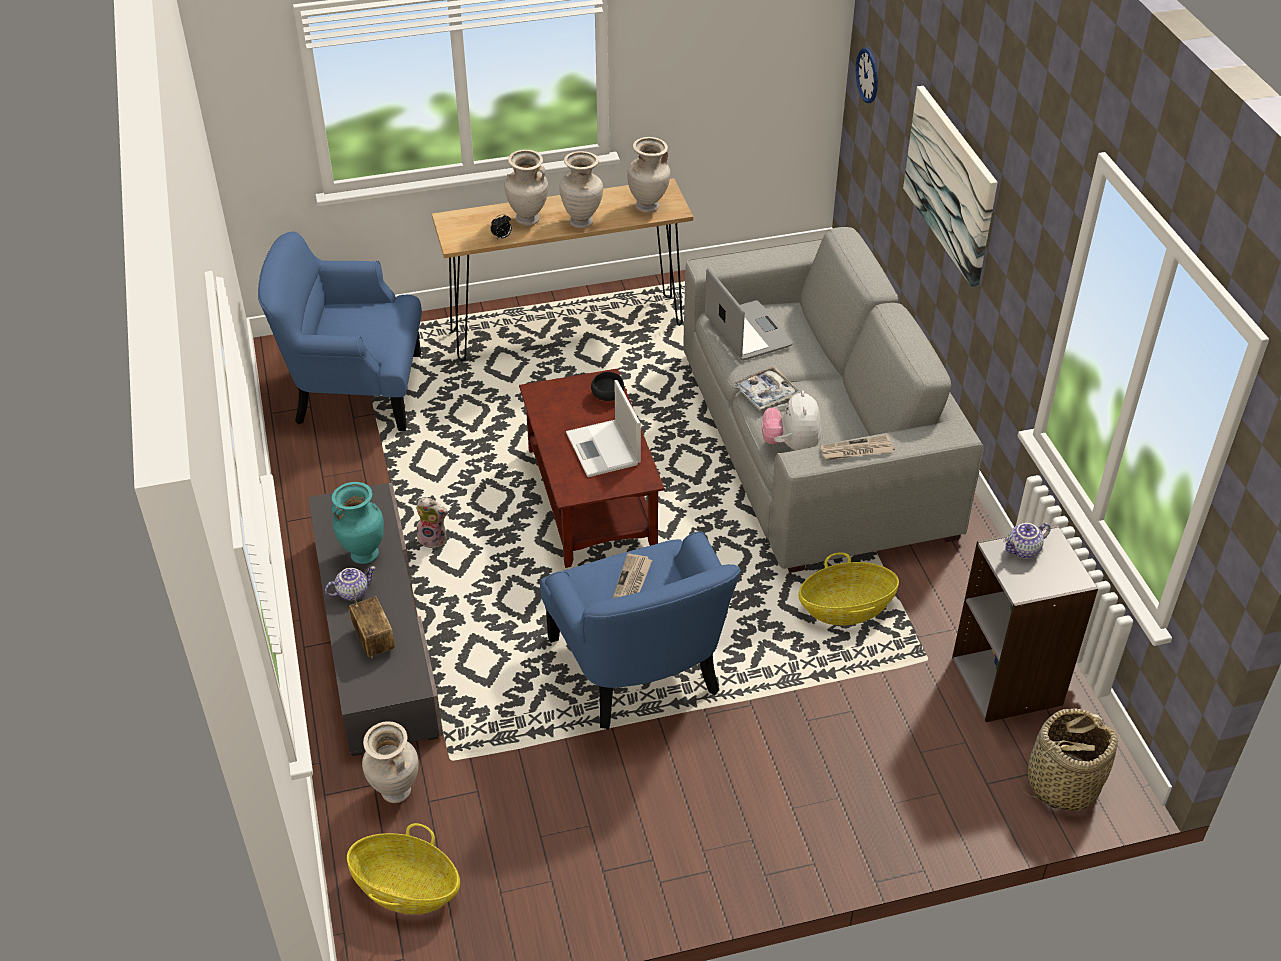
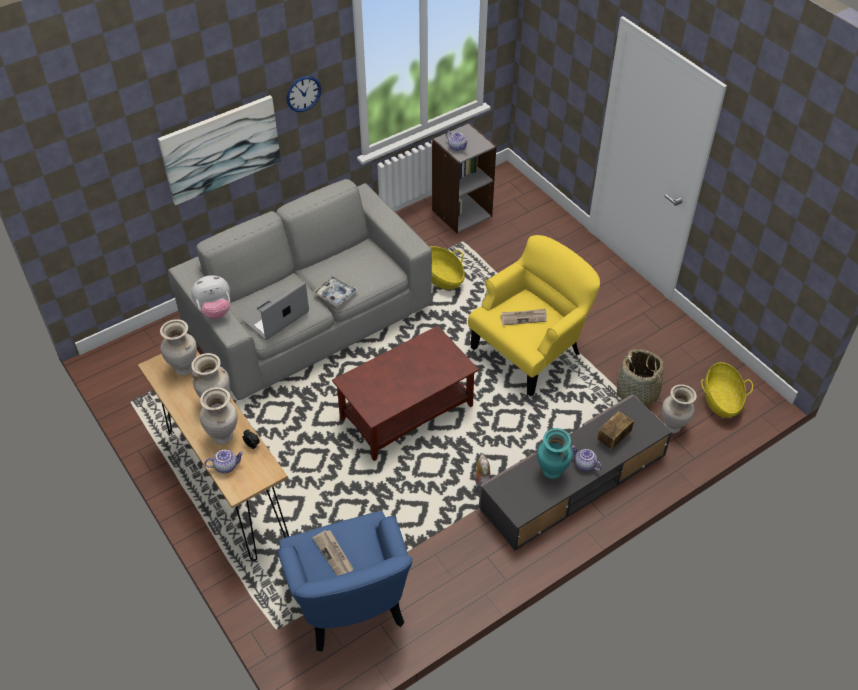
camera: 110 degrees left, 5 degrees up
(486, 216) = (226, 466): none -> teapot
(604, 449) = (417, 362): laptop -> none
(608, 396) = (363, 375): black bowl -> none
(639, 667) = (529, 350): blue armchair -> yellow armchair
(791, 445) = (379, 273): plush toy -> plush toy (215, 310)
(856, 451) = (396, 226): newspaper -> newspaper (334, 554)
(867, 75) = (74, 210): wall clock -> wall clock (303, 93)
(1061, 784) = (514, 189): basket -> basket (637, 393)

